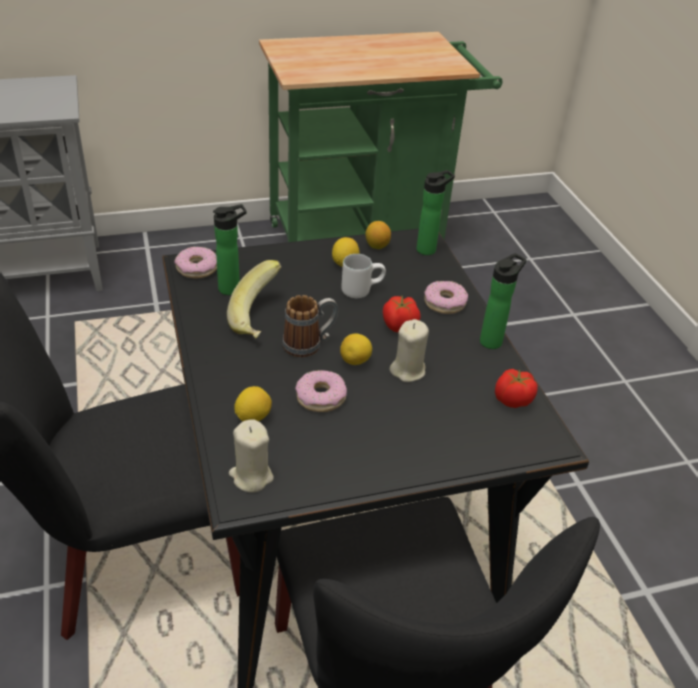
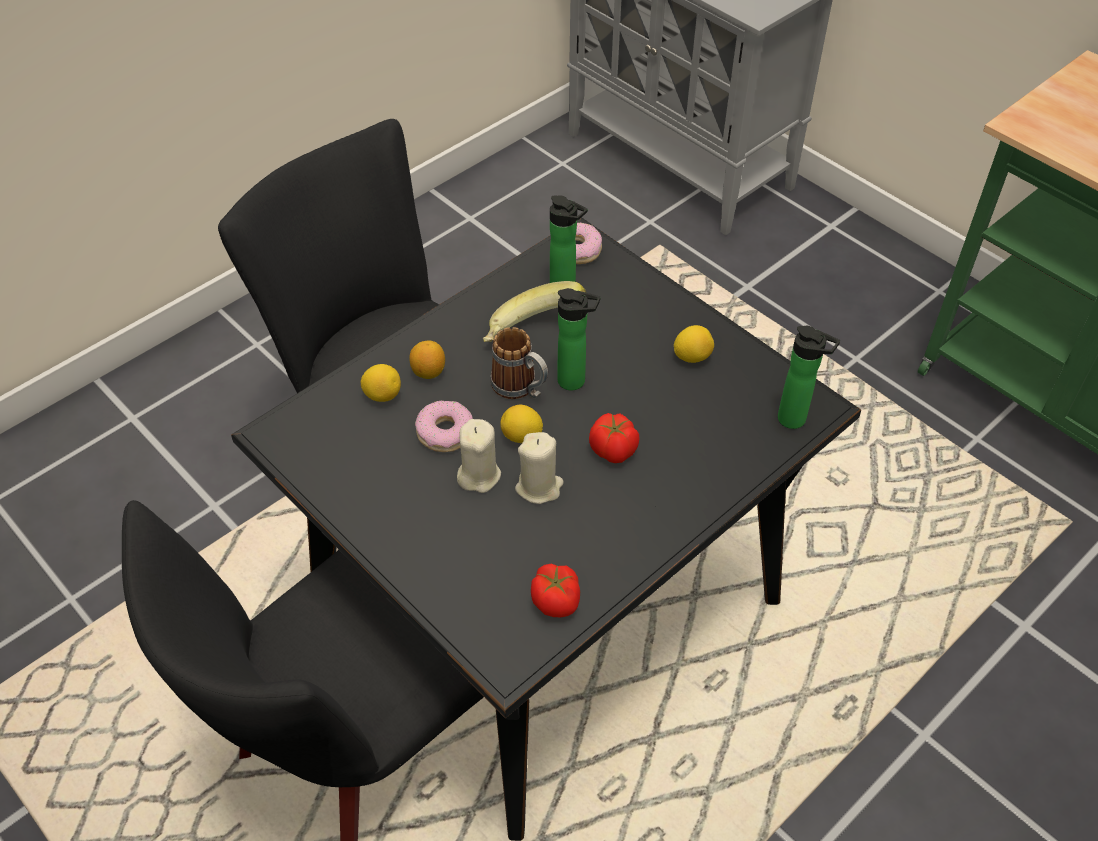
camera: 65 degrees right, 10 degrees up
(251, 476) = (305, 429): beige candle -> beige candle (478, 475)
(361, 289) = (654, 391): white mug -> none
(377, 246) = (755, 370): lemon -> lemon (428, 372)
(444, 303) = (693, 475): donut -> none
(493, 340) = (656, 548): bottle -> bottle (575, 381)

